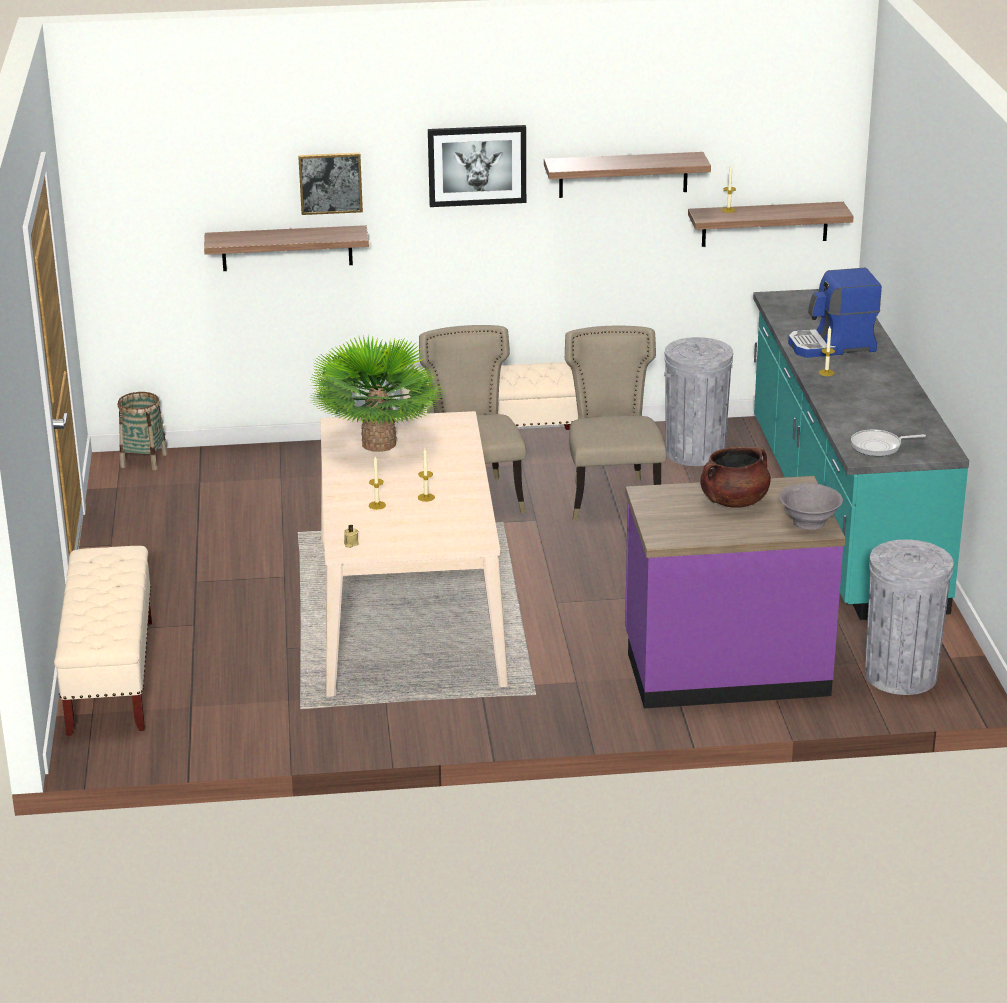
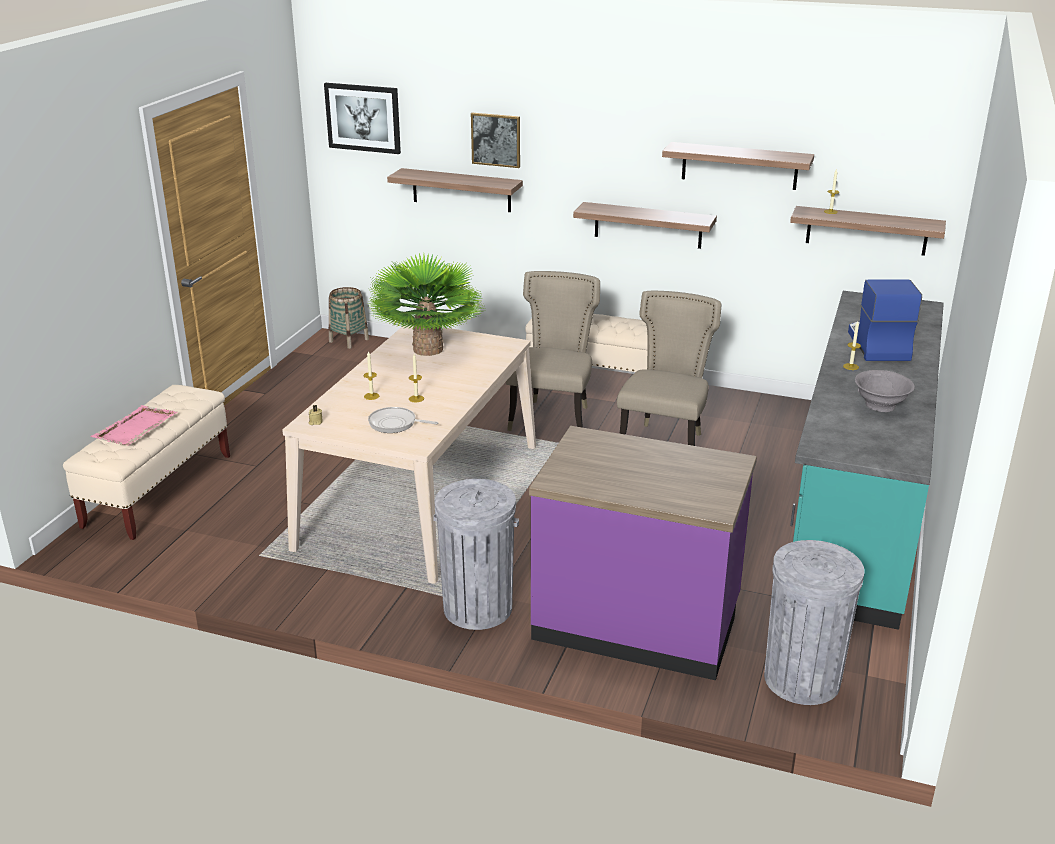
camera: 25 degrees right, 0 degrees up
(96, 605) = (135, 428): none -> pink tray
(477, 165) = (614, 140): picture -> picture (363, 118)
(523, 254) = (648, 225): none -> shelf
(695, 452) = (765, 423): grey trash can -> grey trash can (477, 608)
(734, 501) = (655, 462): brown cooking pot -> none
(809, 522) = (709, 499): grey bowl -> grey bowl (880, 405)
(832, 346) = (877, 345): coffee machine -> coffee machine turned 75 degrees clockwise
(879, 446) = (845, 442): frying pan -> frying pan (395, 424)

